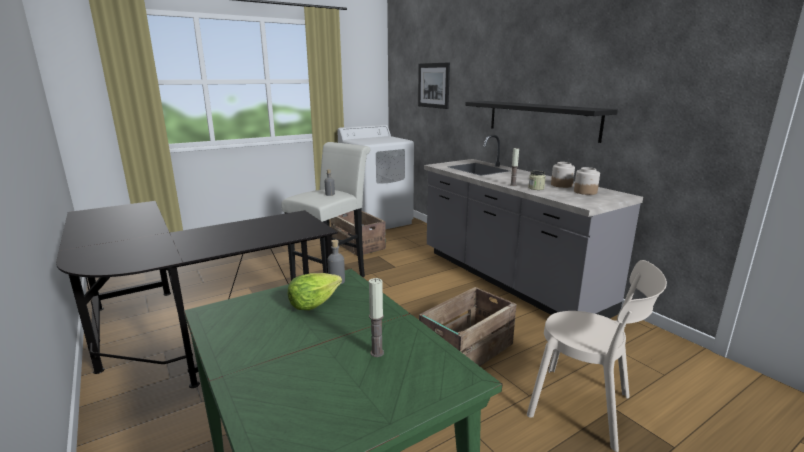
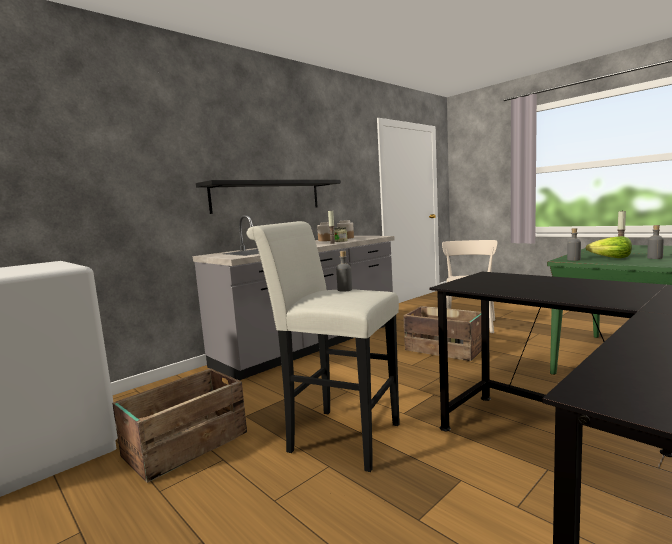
camera: 100 degrees left, 10 degrees down
(269, 326) = (654, 258): none -> grey bottle
(433, 85) = (69, 164): picture -> none

